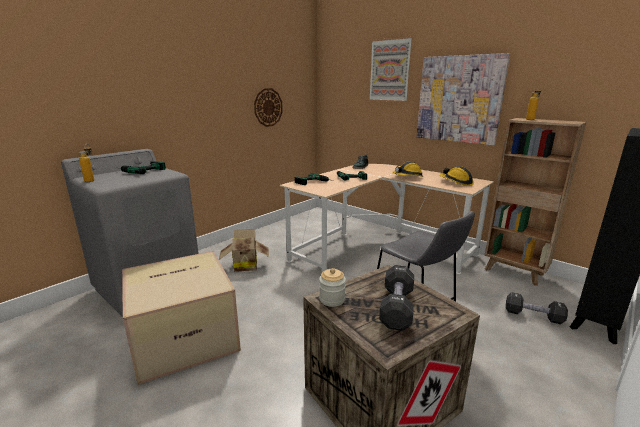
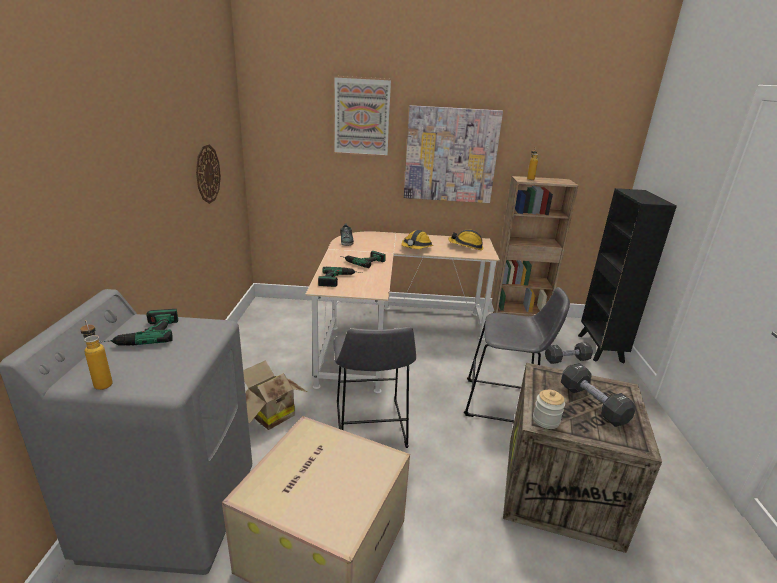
camera: 40 degrees left, 5 degrees up
(290, 294) = (370, 428): none -> grey stool

